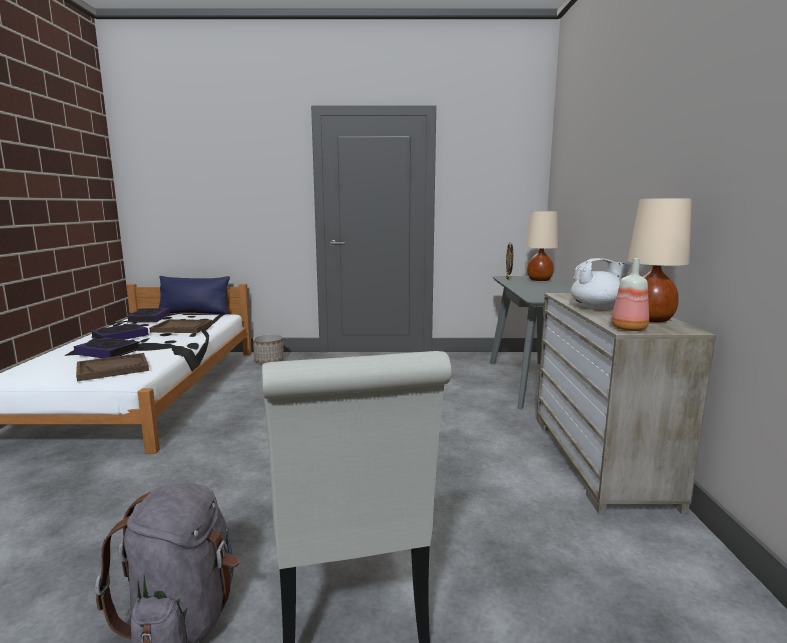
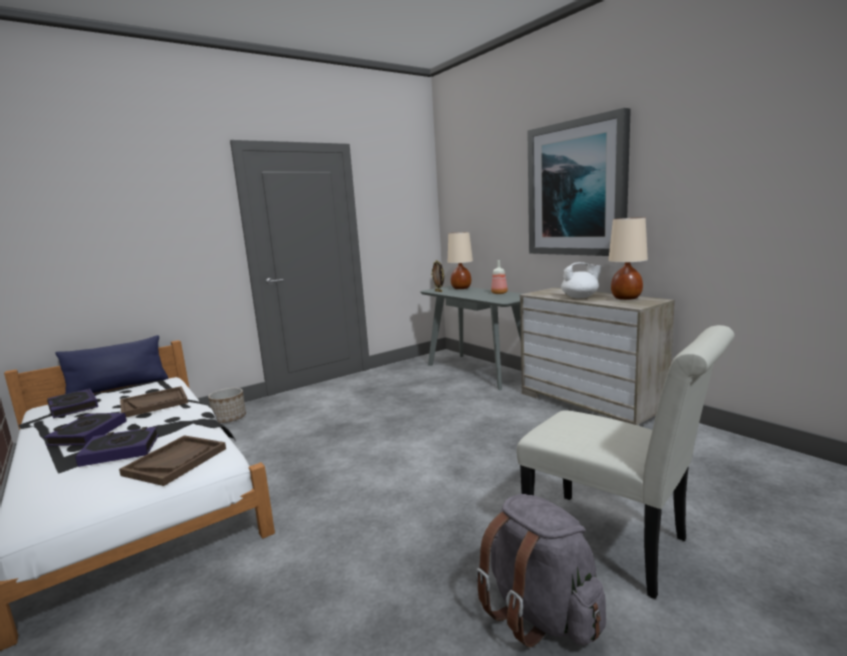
camera: 35 degrees left, 0 degrees up
(597, 308) = (580, 297): white teapot -> white teapot turned 45 degrees clockwise
(630, 329) = (635, 305): bottle -> bottle (500, 293)
(646, 155) = (577, 189): none -> picture

